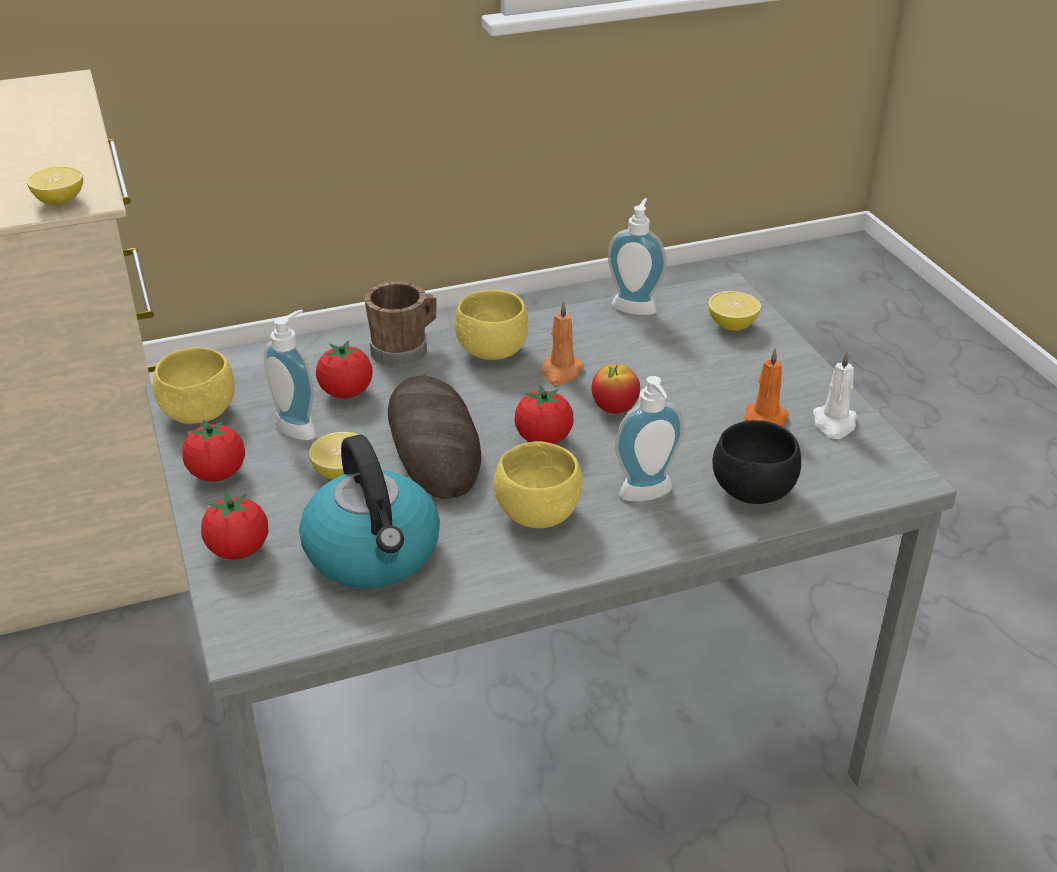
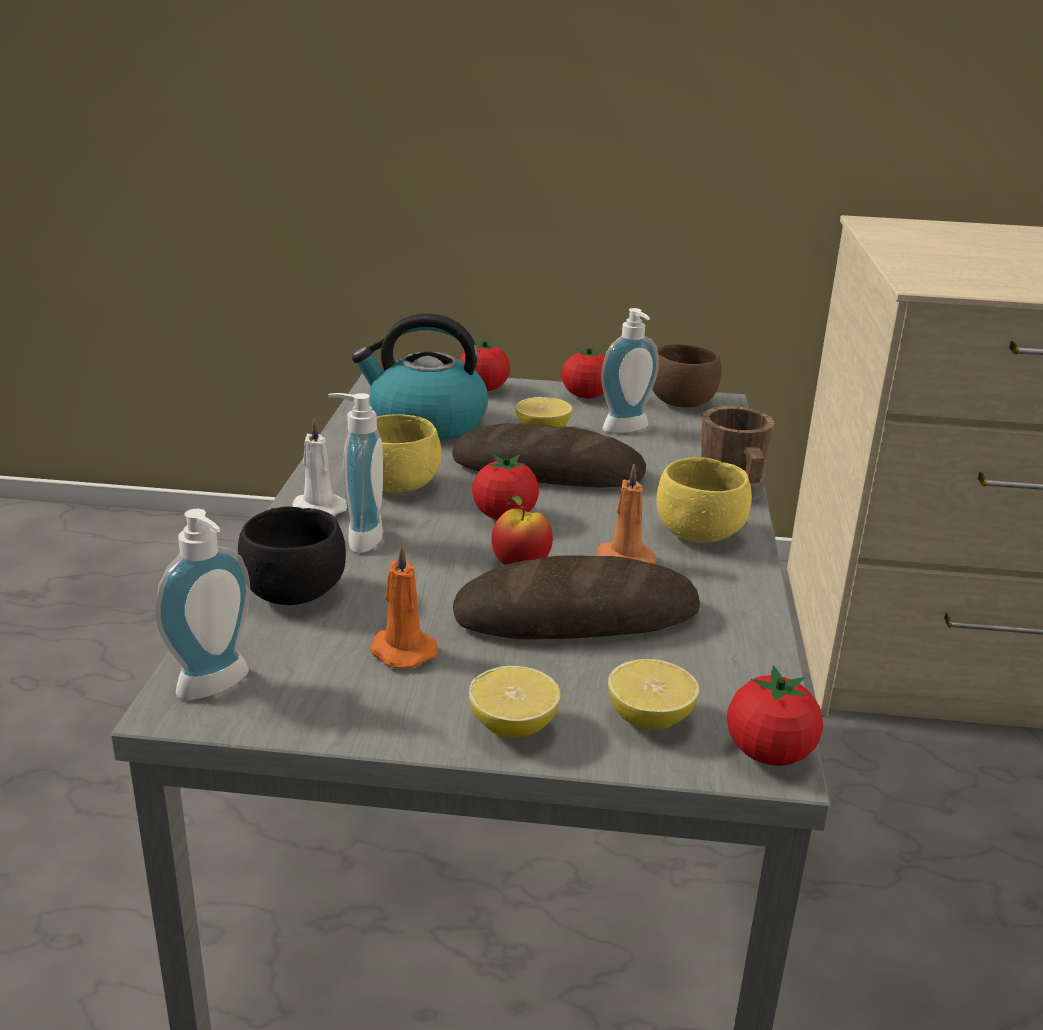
camera: 115 degrees right, 10 degrees down
(60, 201) = (924, 278): lemon -> lemon (513, 727)
(199, 413) = (681, 402): yellow bowl -> brown bowl
(346, 392) = (669, 455): tomato -> tomato (769, 754)
(635, 306) = (756, 657): soap dispenser -> soap dispenser (218, 687)
(655, 371) = (576, 616): none -> bread
(834, 424) = (339, 700): white candle -> white candle (316, 509)

